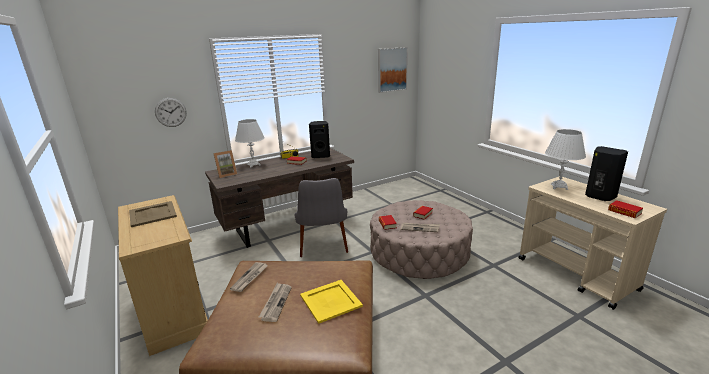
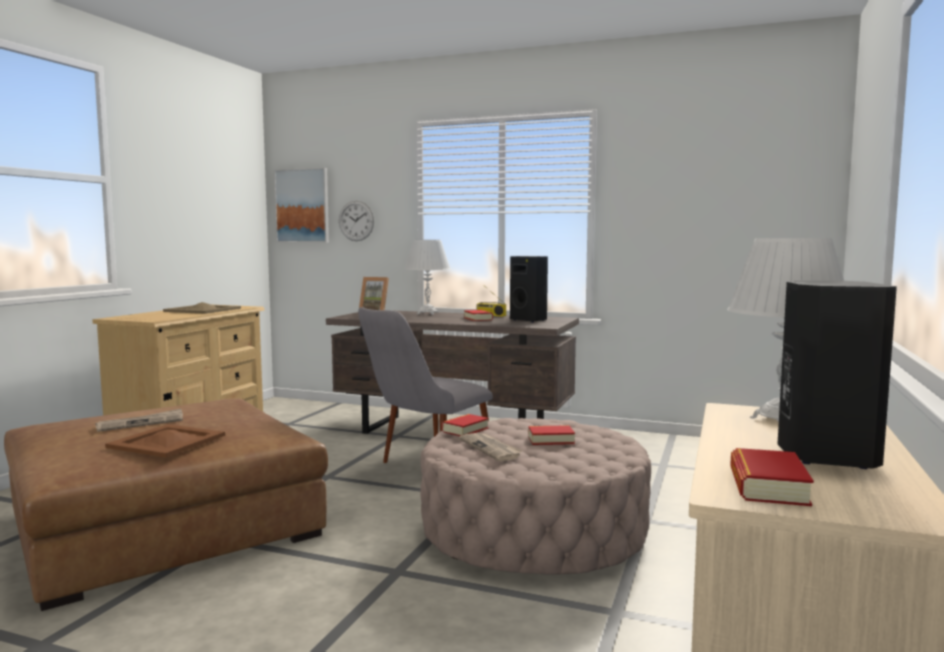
camera: 50 degrees right, 15 degrees down
(250, 278) = (191, 404): newspaper -> none
(331, 301) = (167, 441): yellow tray -> brown tray
(392, 69) = (763, 180): picture -> picture (302, 206)

